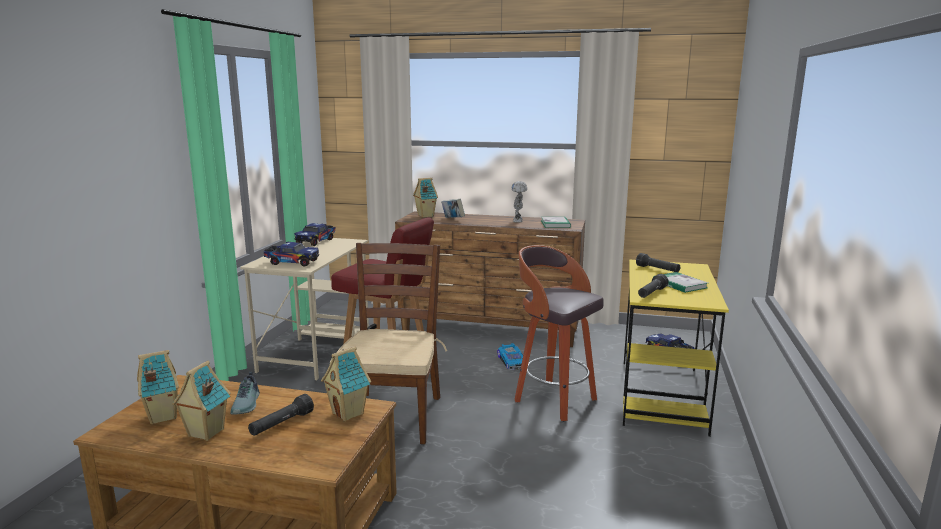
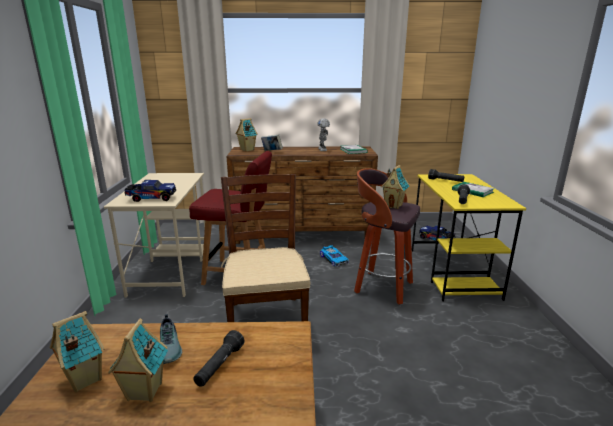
camera: 15 degrees left, 5 degrees up
(316, 241) = (160, 177): toy truck -> none
(349, 413) = (277, 341): toy house -> toy house (394, 205)

